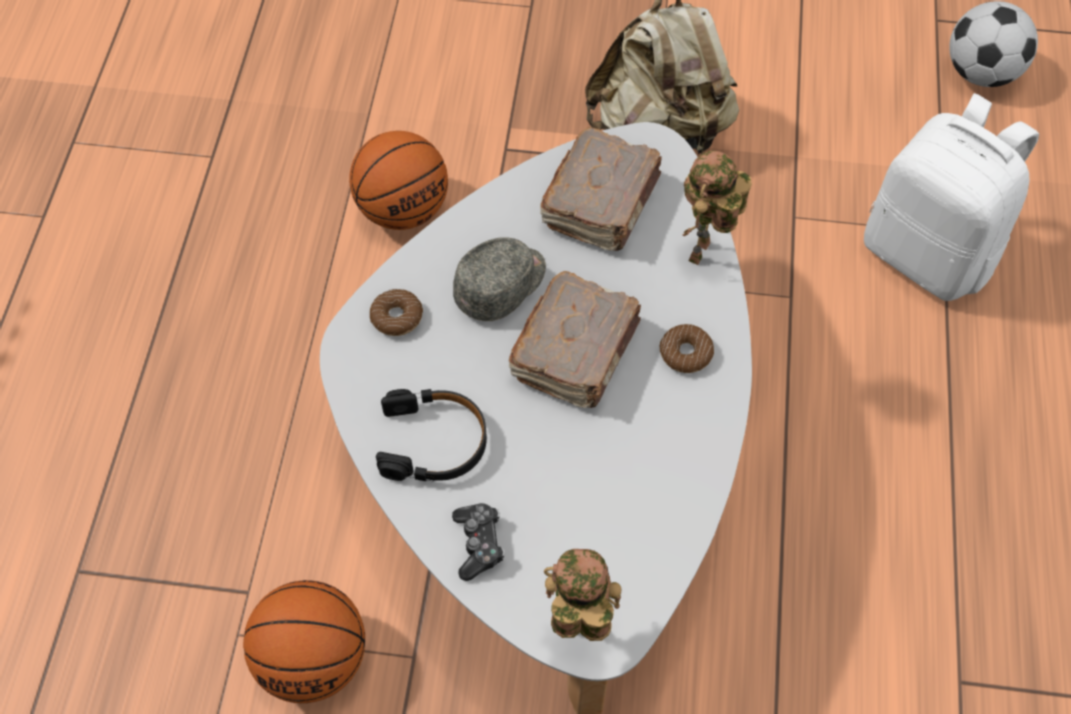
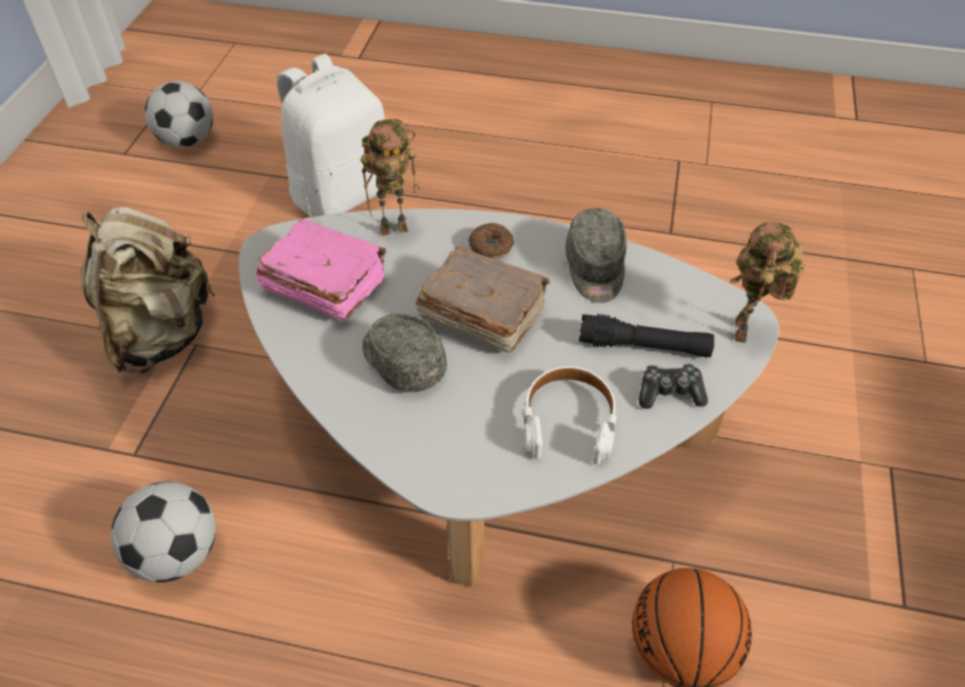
camera: 85 degrees left, 10 degrees down
(397, 317) = (424, 446): donut -> none
(403, 209) = (177, 553): basketball -> football
(434, 442) = (568, 421): black headphones -> white headphones
(545, 519) = (644, 346): none -> black flashlight
(602, 202) = (324, 284): brown book -> pink book
(665, 467) = (595, 269): none -> grey cap
(702, 255) = (395, 228): toy robot -> toy robot turned 45 degrees counterclockwise

